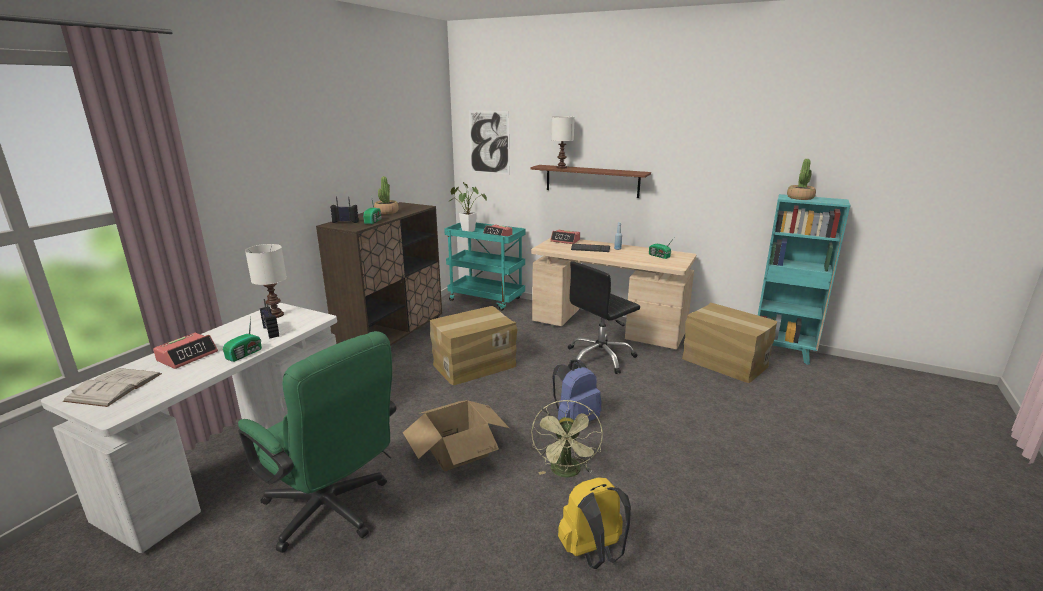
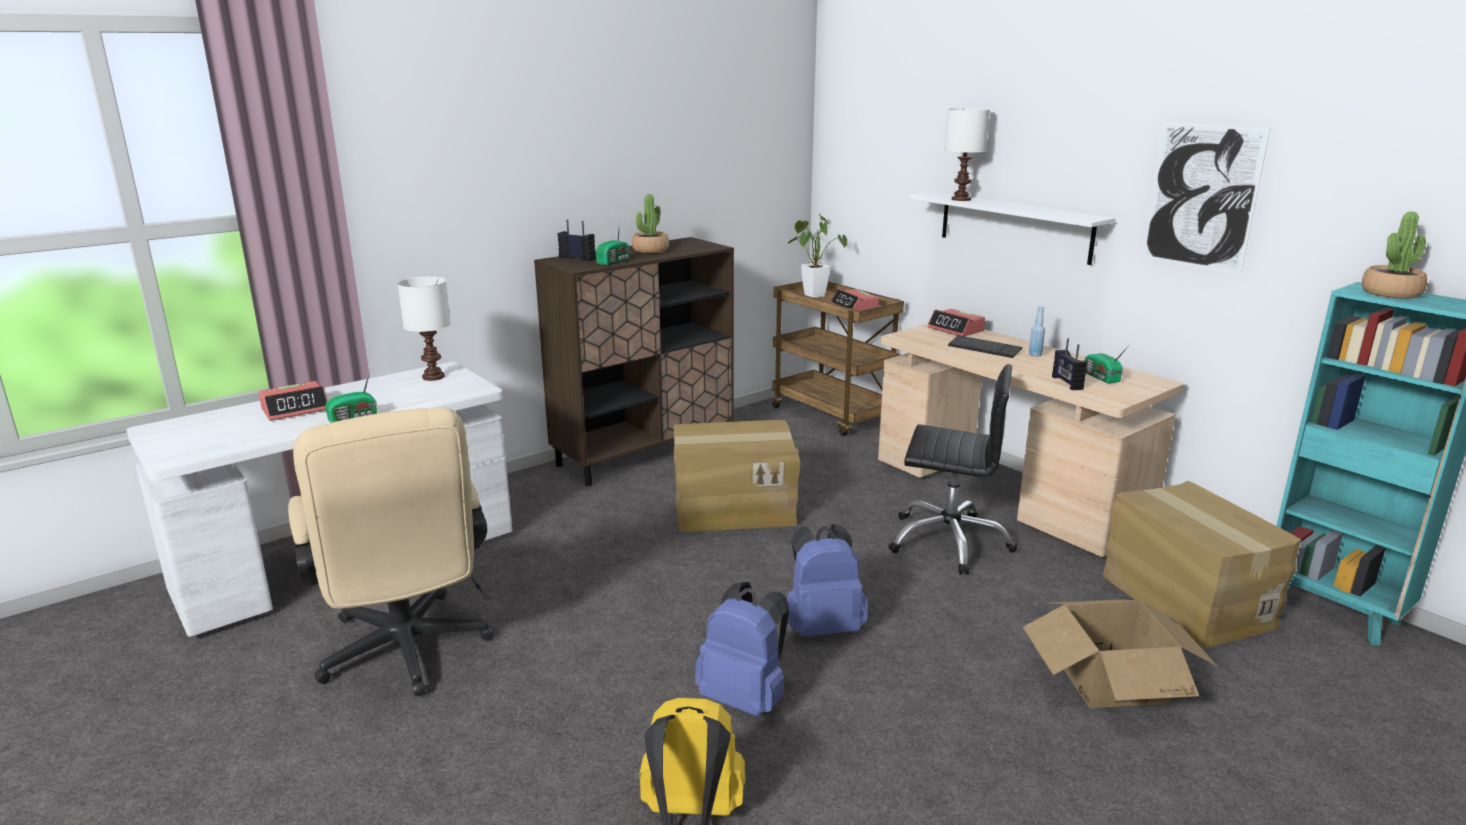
camera: 25 degrees right, 0 degrees up
(114, 387) = (198, 429): white book -> none
(270, 332) = (407, 397): radio -> radio (1066, 383)
(333, 512) = (407, 655): green office chair -> beige office chair
(457, 450) = (616, 622): cardboard box -> cardboard box (1111, 679)
(487, 300) = (833, 415): turquoise cart -> brown cart
(489, 142) = (863, 149): picture -> picture (1201, 196)
(567, 473) = (745, 698): green fan -> blue backpack
(592, 181) = (1014, 227): brown shelf -> white shelf
(600, 357) = (949, 541): black office chair -> black office chair turned 150 degrees counterclockwise

